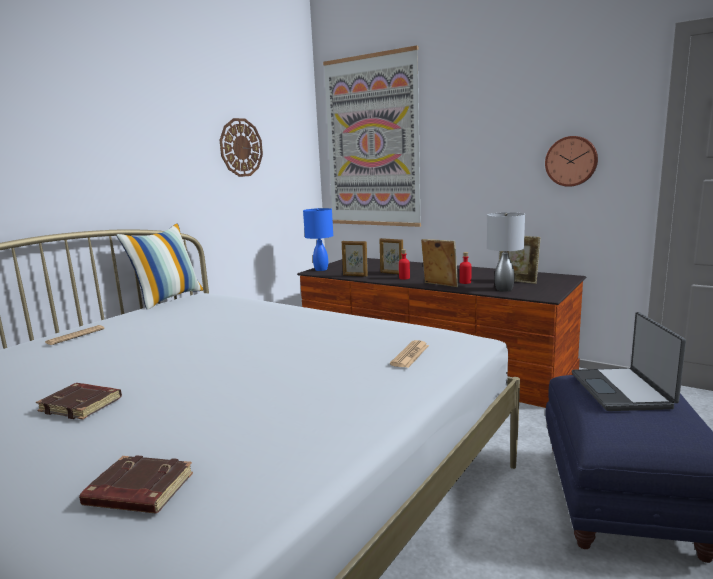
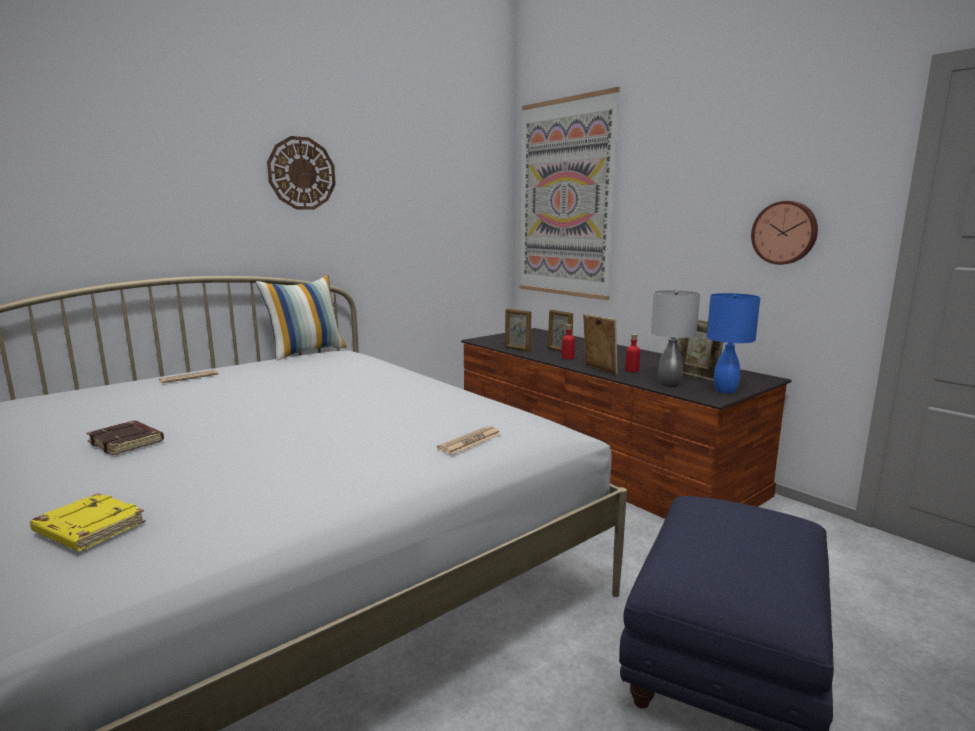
camera: 15 degrees right, 0 degrees up
(138, 492) = (88, 529): brown book -> yellow book
(241, 147) = (412, 199): wall clock -> wall clock (301, 173)
(321, 269) = (489, 339): blue table lamp -> blue table lamp (726, 390)
(622, 390) = (736, 525): laptop -> none

